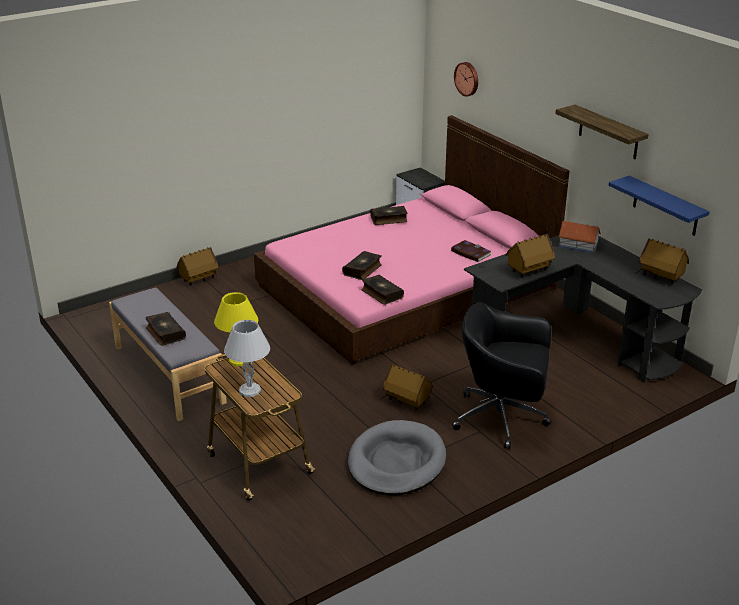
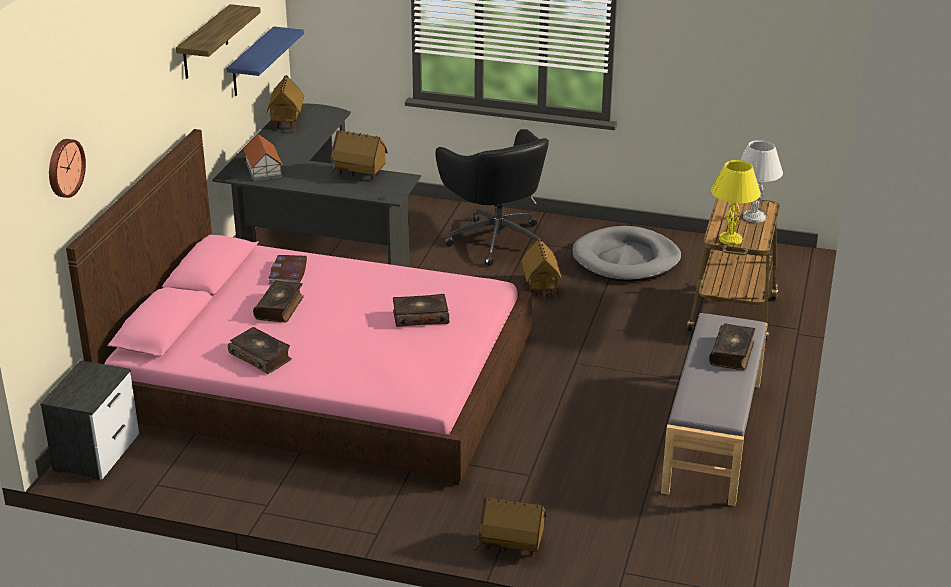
camera: 130 degrees left, 0 degrees up
(381, 294) = (457, 285): book -> book (280, 308)

